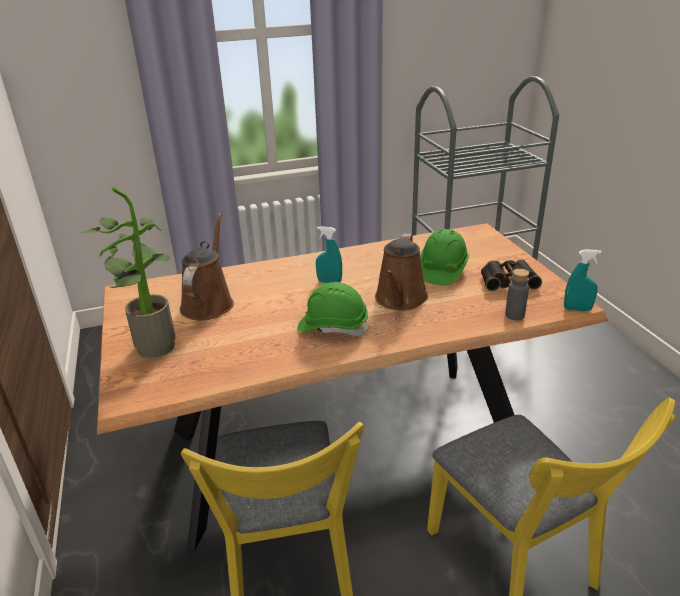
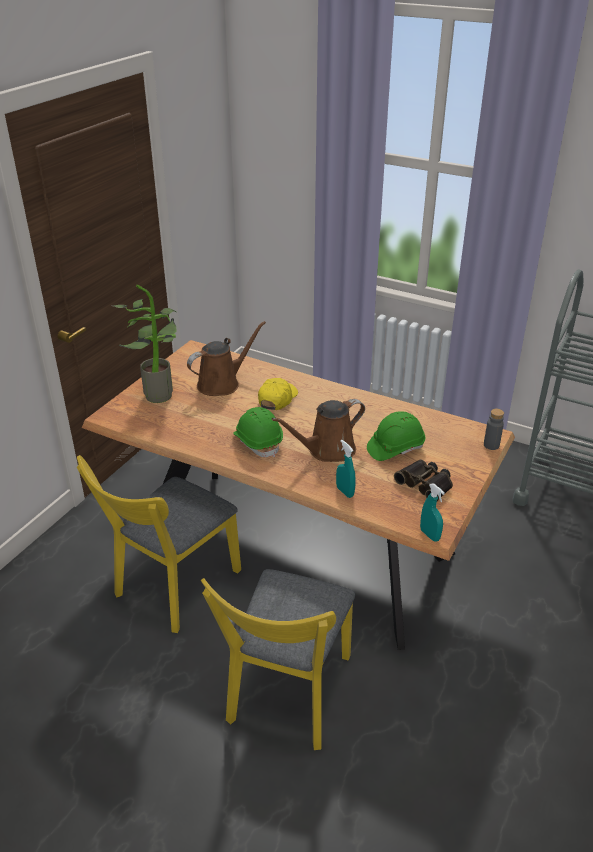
camera: 45 degrees right, 5 degrees up
(286, 287) = (277, 399): none -> yellow cap
(329, 282) = (309, 411): turquoise spray bottle -> turquoise spray bottle (345, 492)
(514, 315) = (378, 509): grey bottle -> grey bottle (491, 445)

